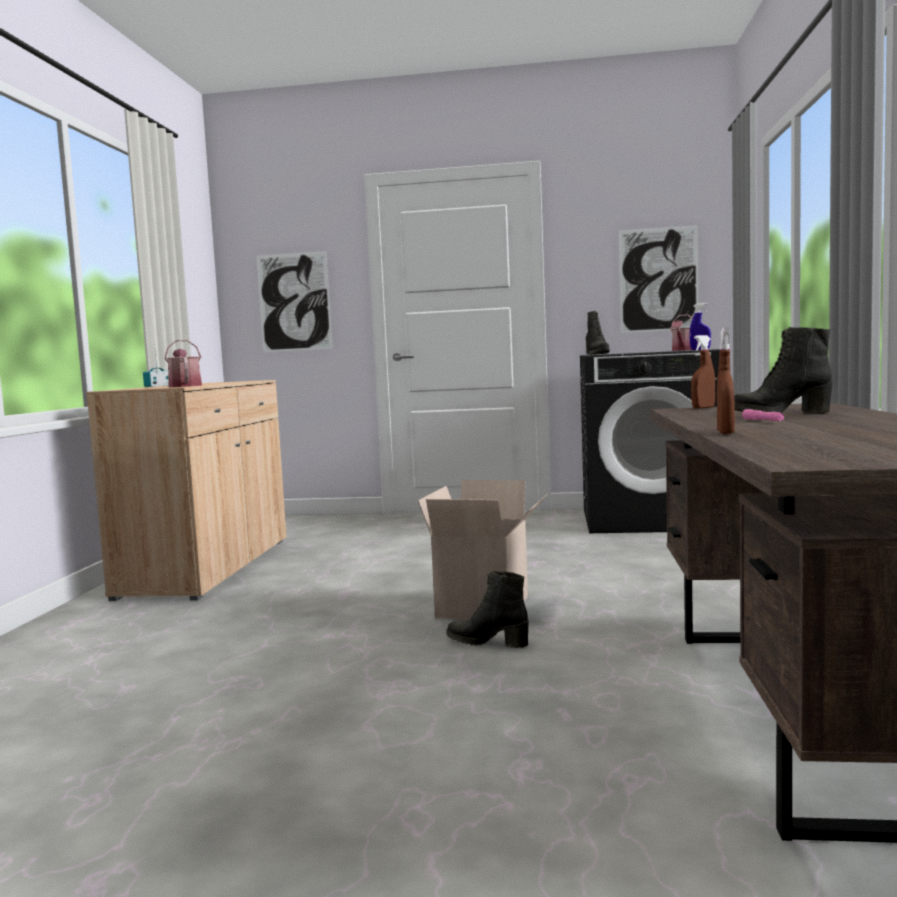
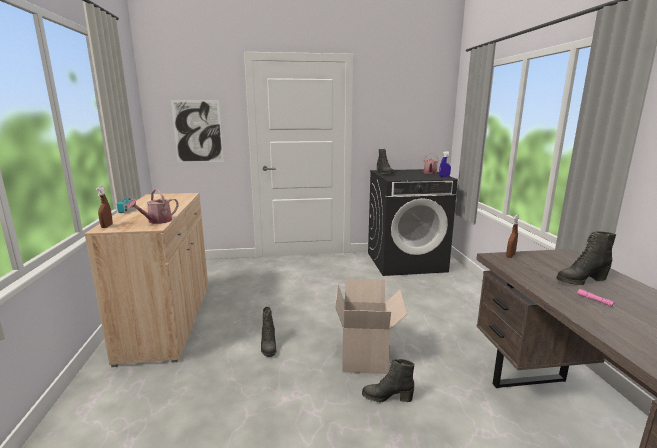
camera: 15 degrees left, 10 degrees up
(184, 386) = (157, 221): watering can -> watering can turned 105 degrees counterclockwise
(338, 593) = (268, 347): none -> black boot
(658, 279) = (414, 129): picture -> none
(725, 433) = (617, 340): brown spray bottle -> brown spray bottle (107, 226)

